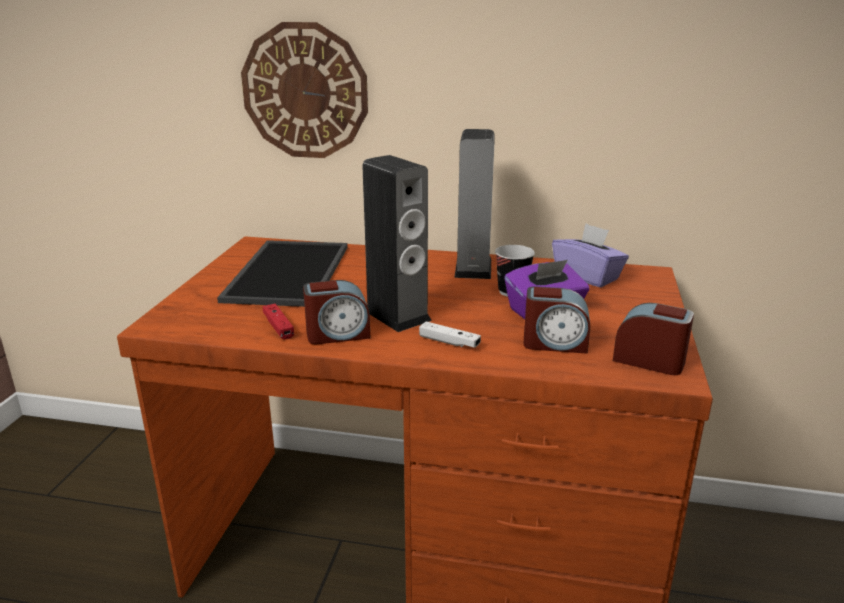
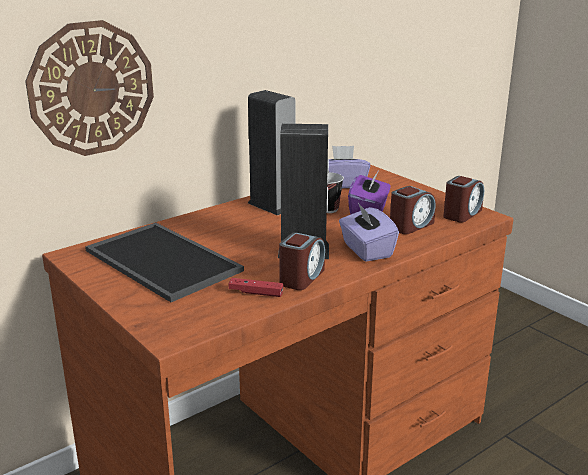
camera: 50 degrees left, 0 degrees up
(449, 342) = (366, 250): white game controller -> purple tissue box
(649, 361) = (462, 214): alarm clock -> alarm clock turned 150 degrees clockwise

